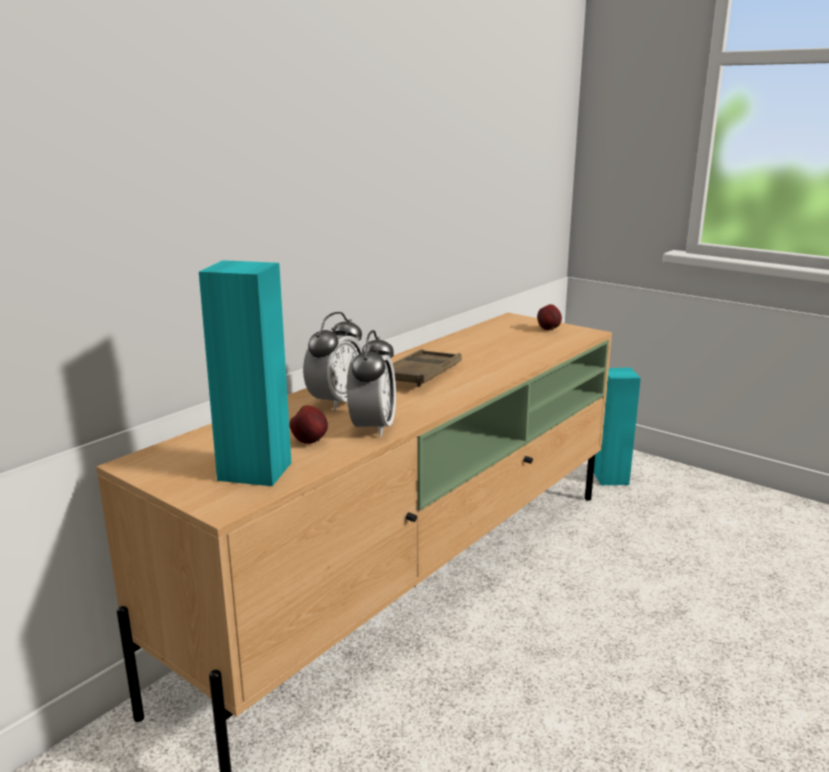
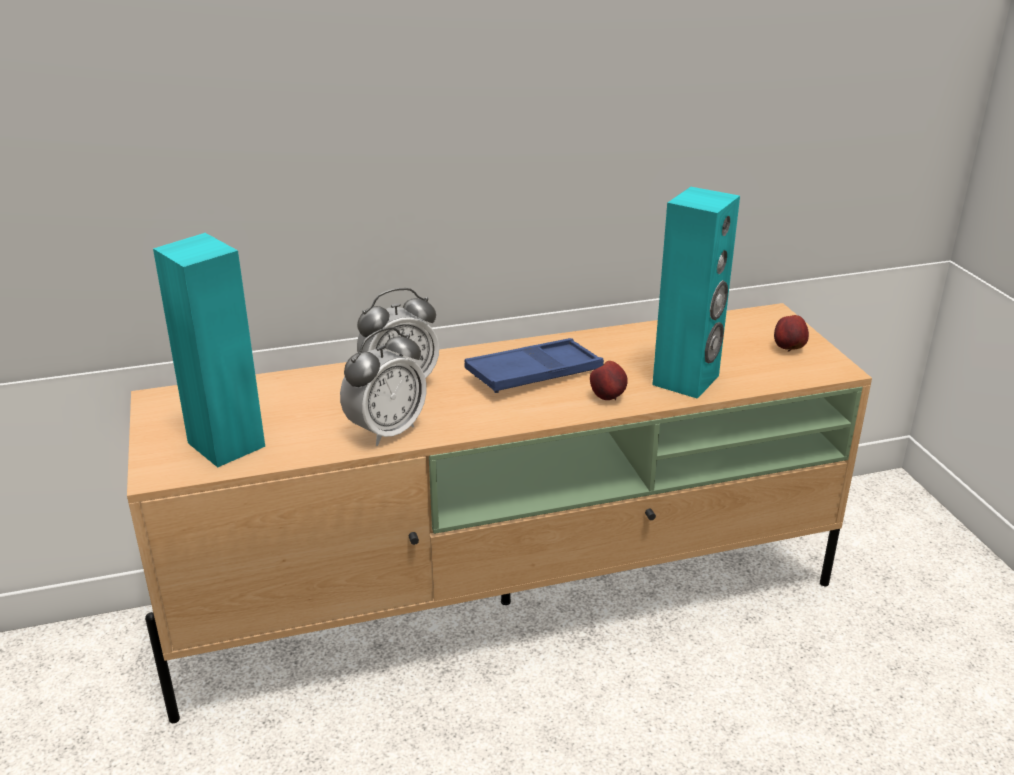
camera: 35 degrees right, 10 degrees up
(310, 441) = (312, 427): apple -> apple (608, 397)
(422, 374) = (534, 374): brown tray -> blue tray
(611, 477) = (892, 567): turquoise speaker -> turquoise speaker (686, 380)

